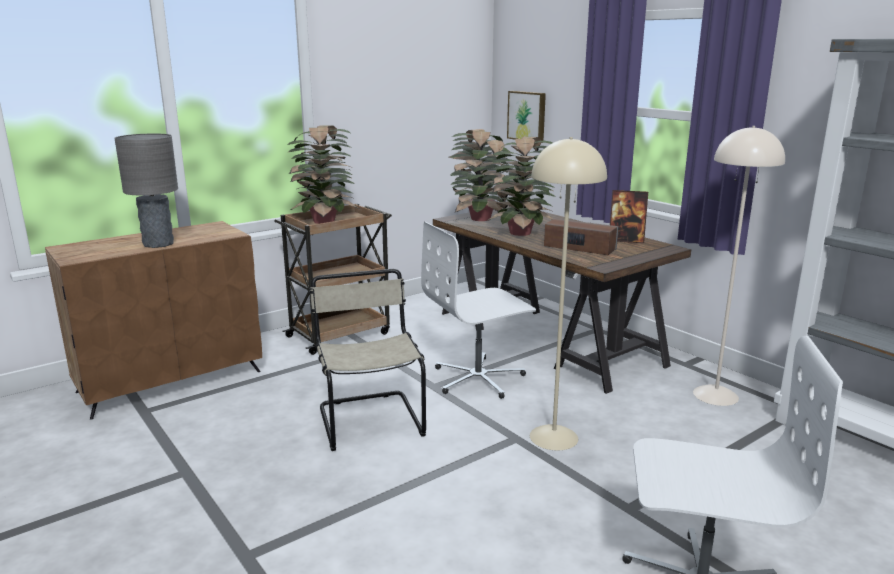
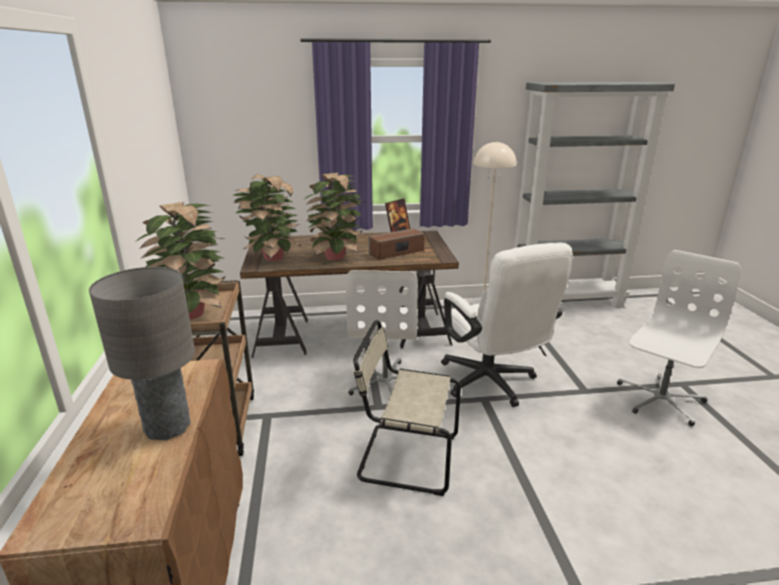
camera: 60 degrees left, 5 degrees up
(527, 116) = (237, 155): picture -> none
(553, 437) = (492, 384): beige floor lamp -> white office chair

